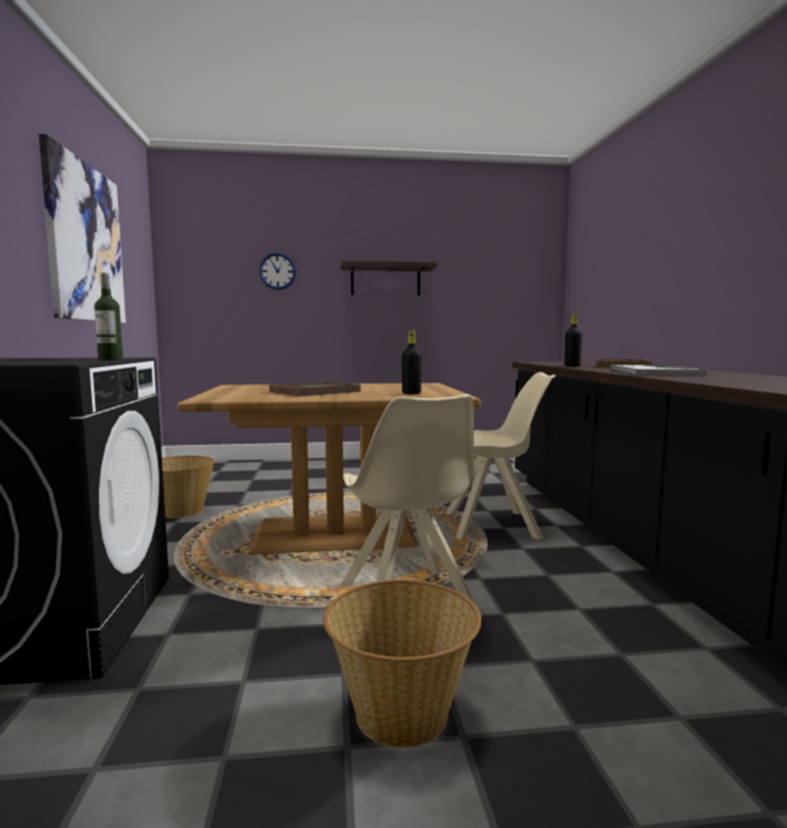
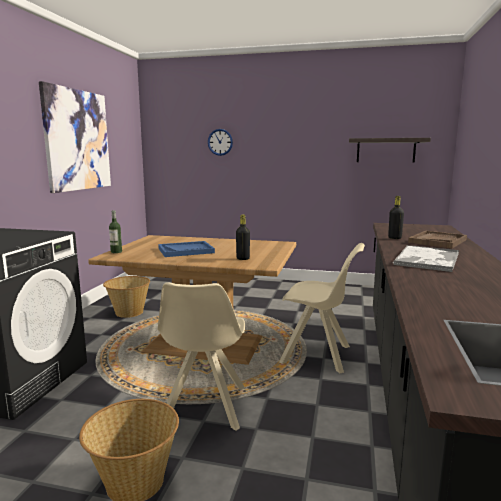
camera: 20 degrees right, 5 degrees up
(110, 359) = (36, 238): bottle -> bottle (116, 252)
(315, 391) = (186, 250): brown tray -> blue tray
(385, 280) = (298, 147): shelf -> shelf (385, 150)

